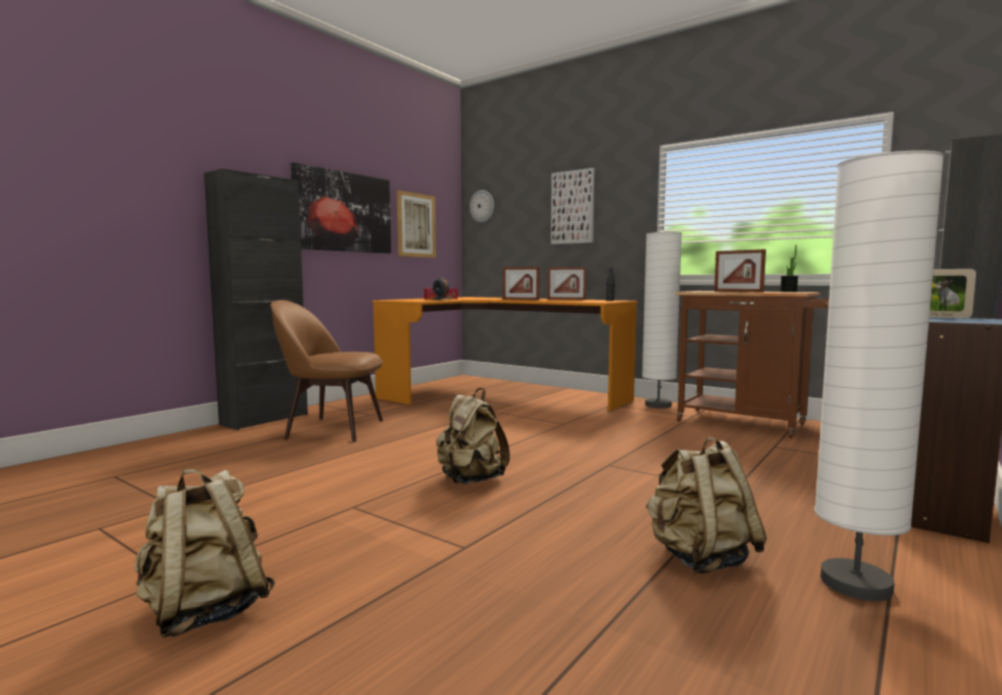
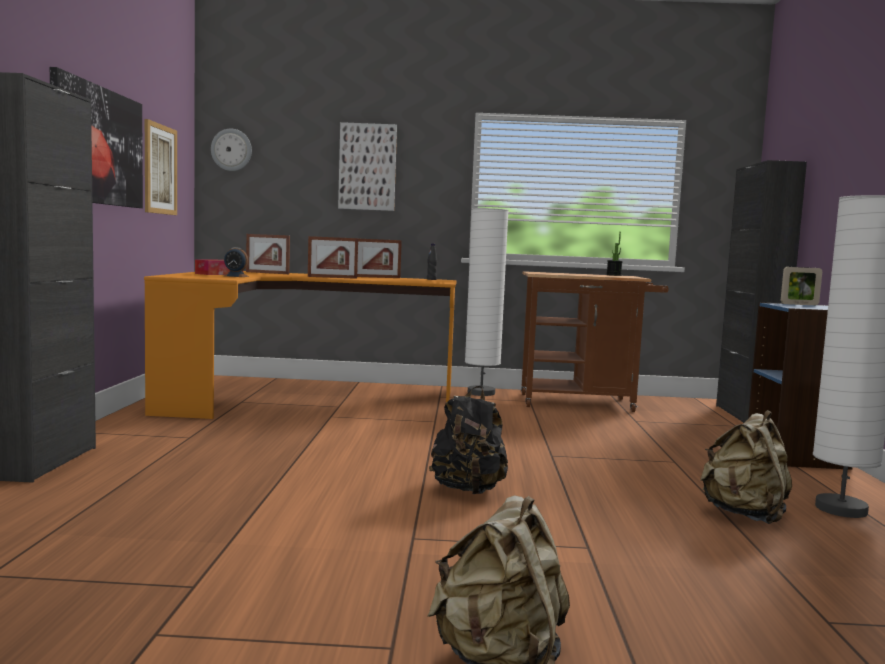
camera: 35 degrees left, 0 degrees up
(331, 429) = (179, 461): brown chair -> none
(471, 480) = (468, 490): beige backpack -> black backpack
(738, 292) = (585, 275): picture frame -> picture frame (267, 273)

